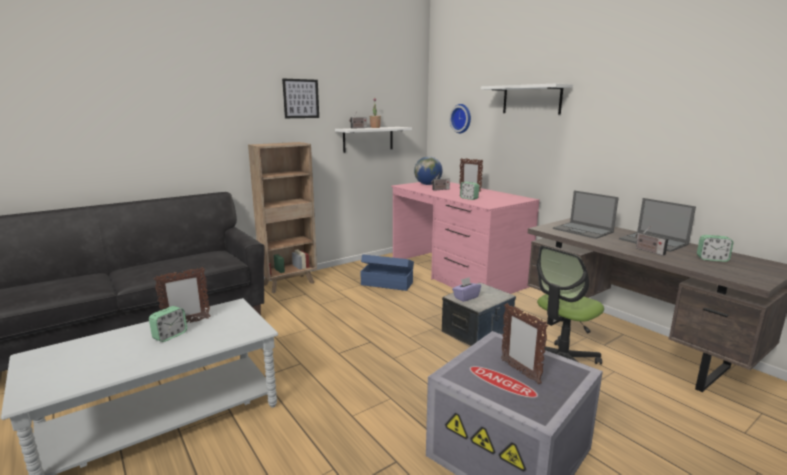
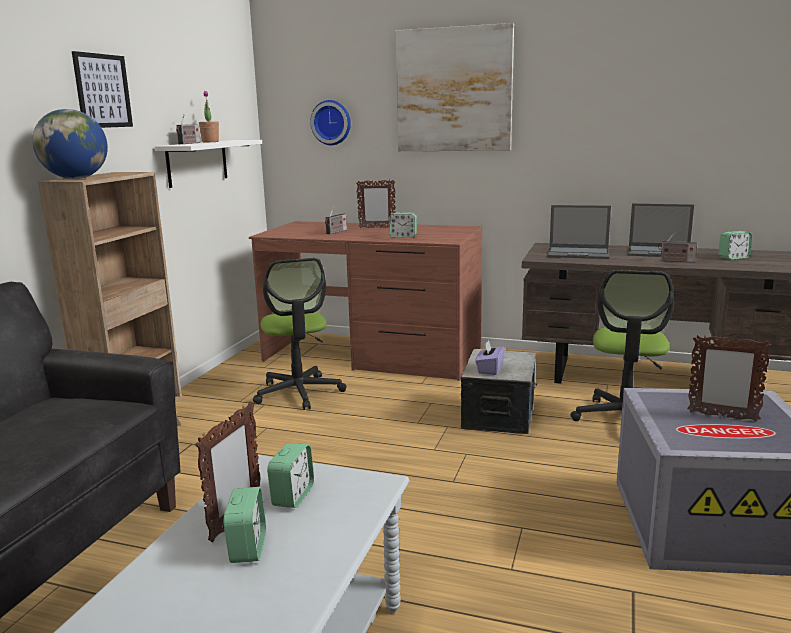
camera: 35 degrees left, 0 degrees up
(221, 322) = (293, 496): none -> alarm clock
(386, 283) = (299, 392): blue storage box -> office chair
(428, 184) = (300, 228): globe -> globe (76, 178)
(456, 273) = (373, 354): pink desk -> brown desk
(531, 99) = (454, 90): white shelf -> picture

